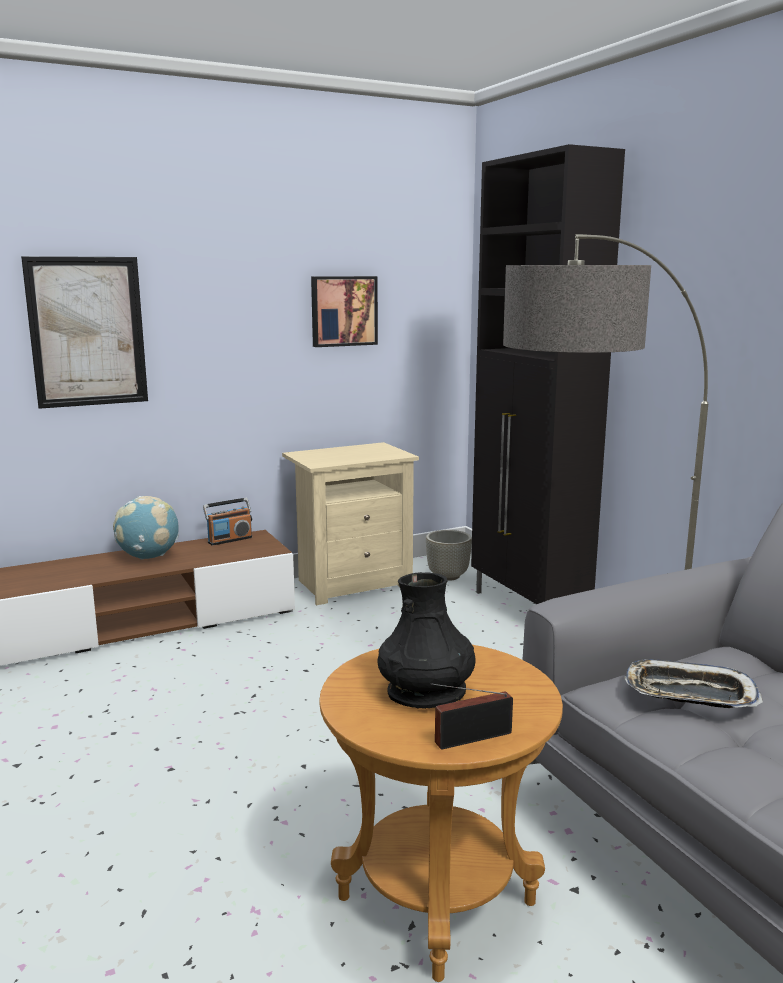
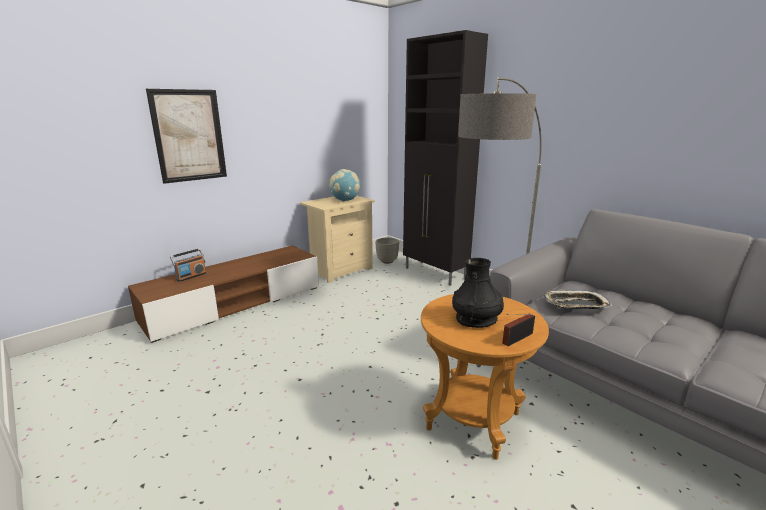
camera: 15 degrees left, 5 degrees up
(149, 557) = (236, 266): globe -> globe (345, 200)
(229, 540) = (277, 252): radio -> radio (191, 276)
(343, 311) = (327, 122): picture -> none

